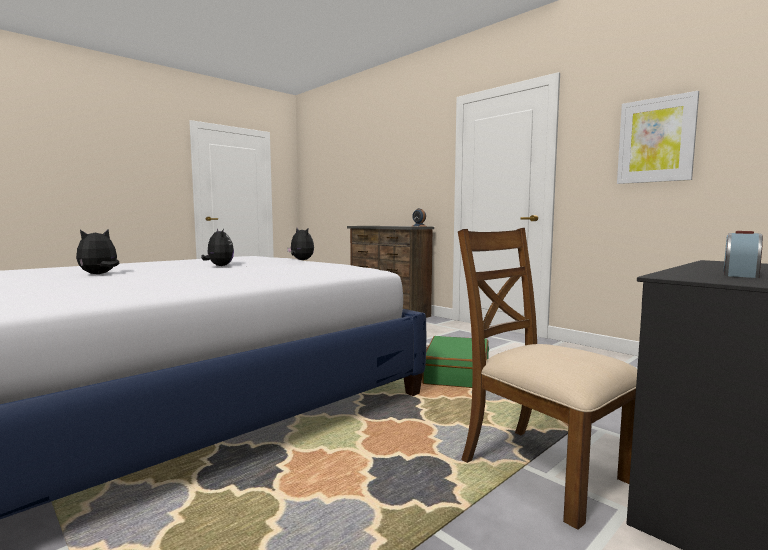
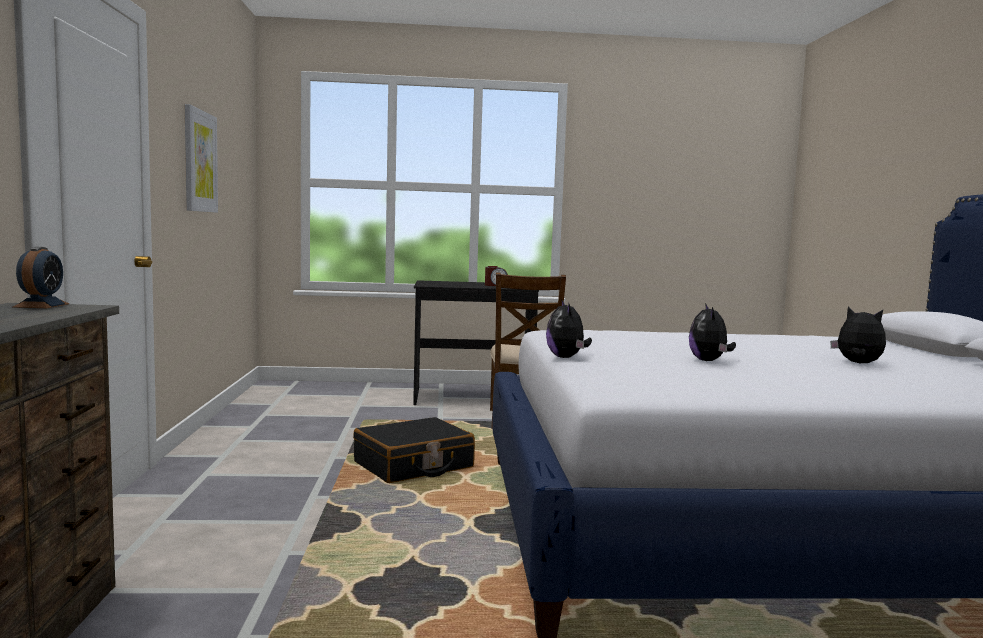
camera: 140 degrees left, 0 degrees up
(99, 274) = (858, 363): plush toy -> plush toy turned 120 degrees counterclockwise
(456, 374) = (413, 466): green suitcase -> black suitcase

